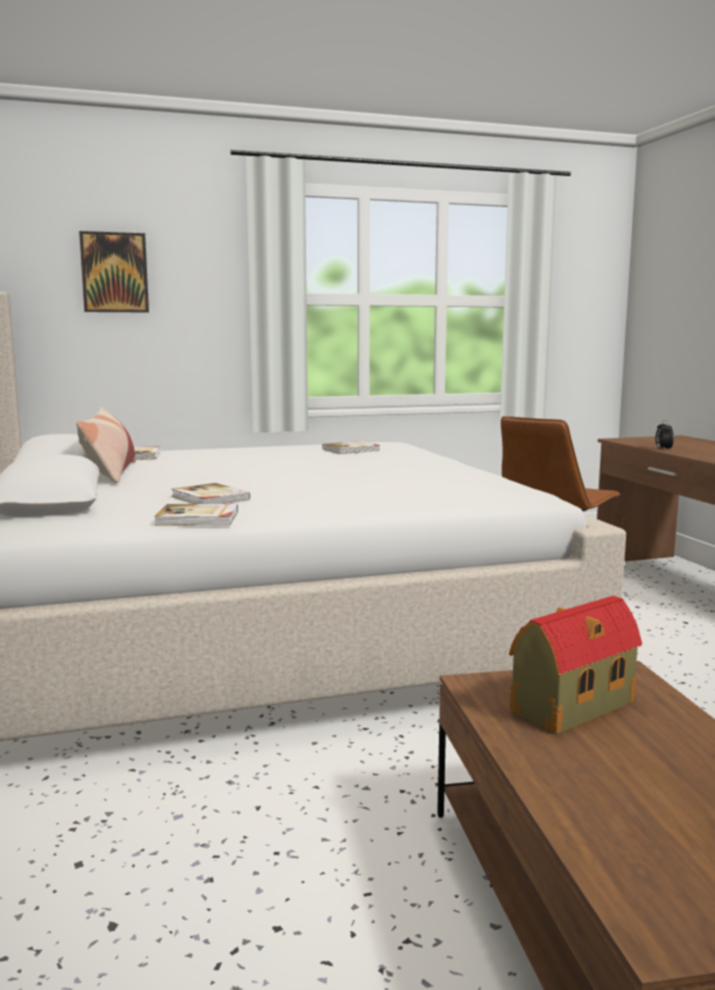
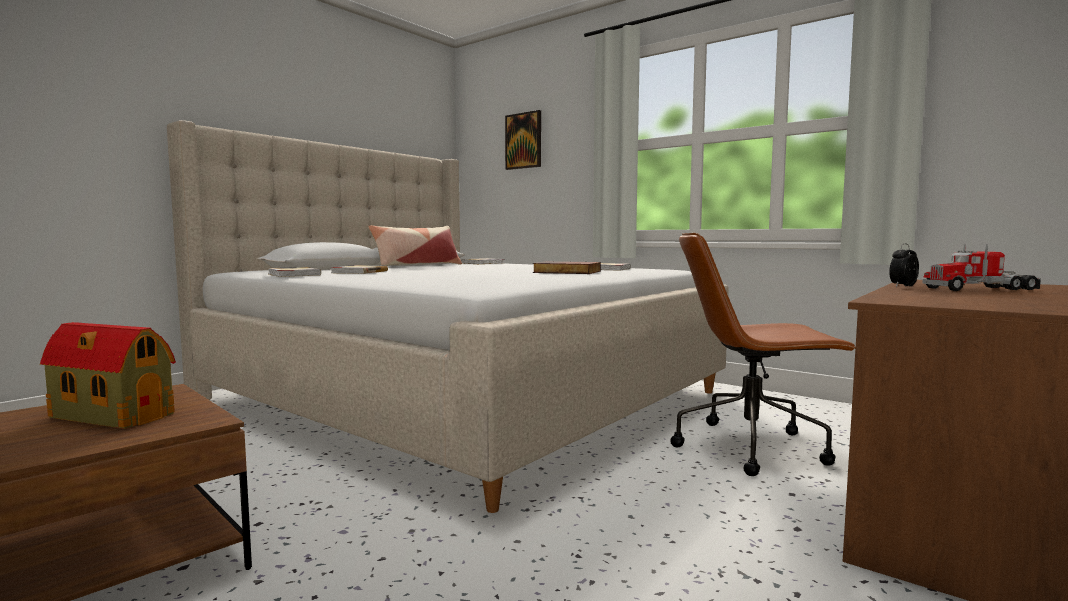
camera: 55 degrees right, 5 degrees down
(374, 461) = (566, 272): none -> book
(691, 446) = (980, 289): none -> toy truck

